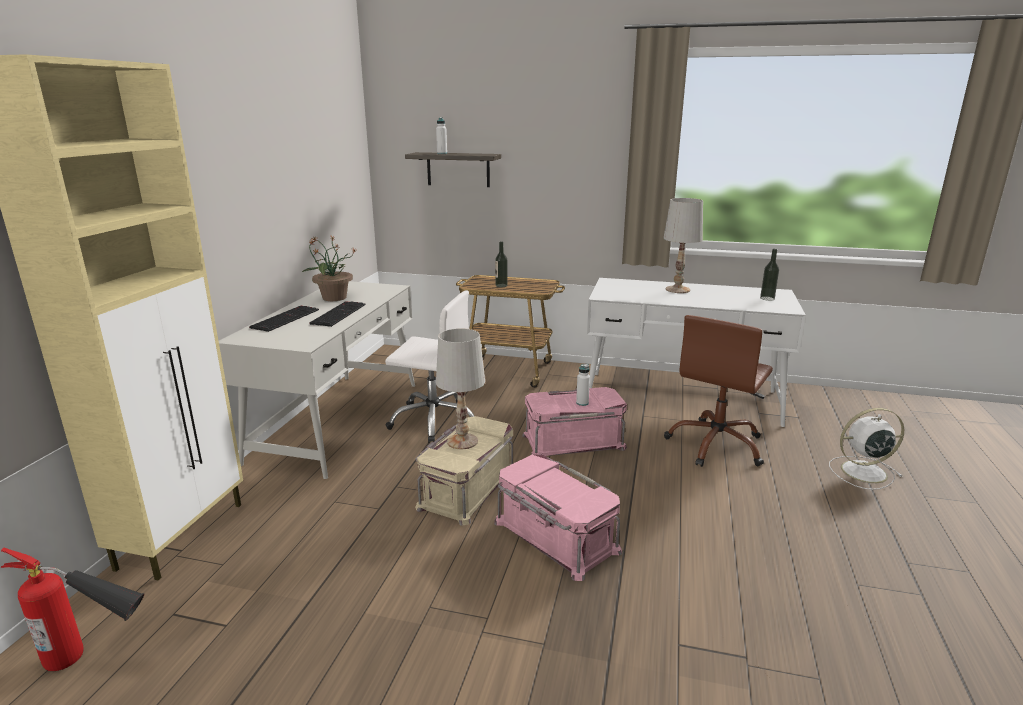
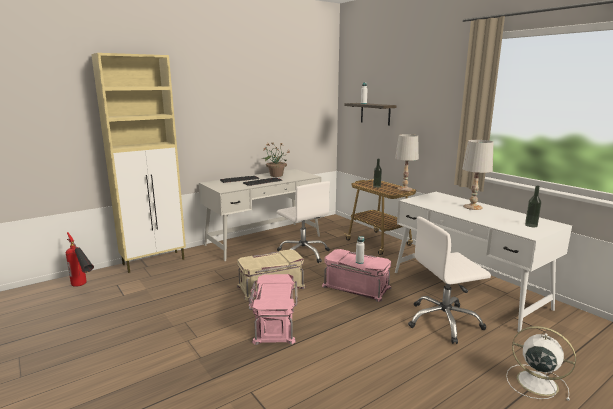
camera: 40 degrees right, 5 degrees down
(463, 441) = (269, 258): white table lamp -> white table lamp (404, 189)
(716, 445) = (443, 321): brown office chair -> white office chair

